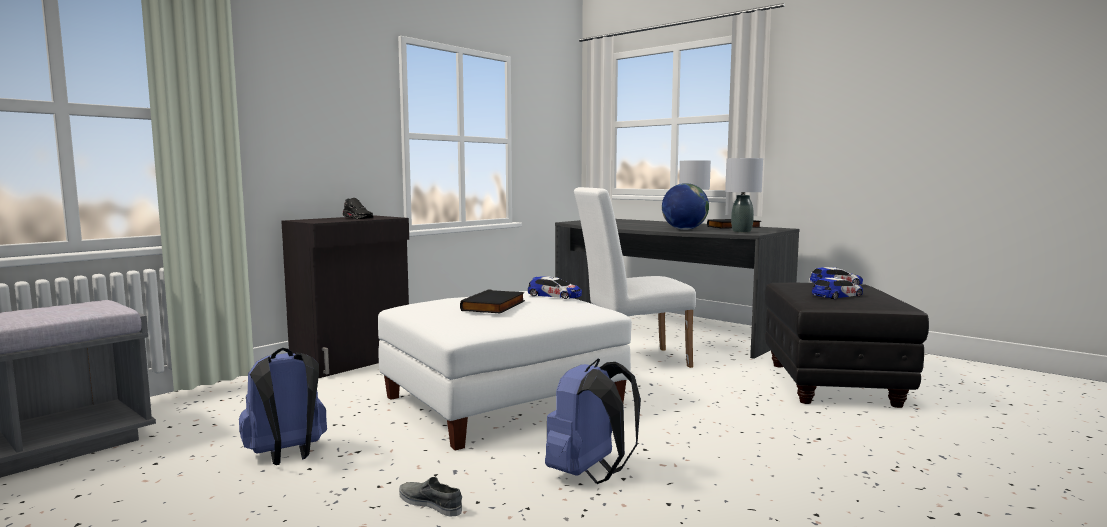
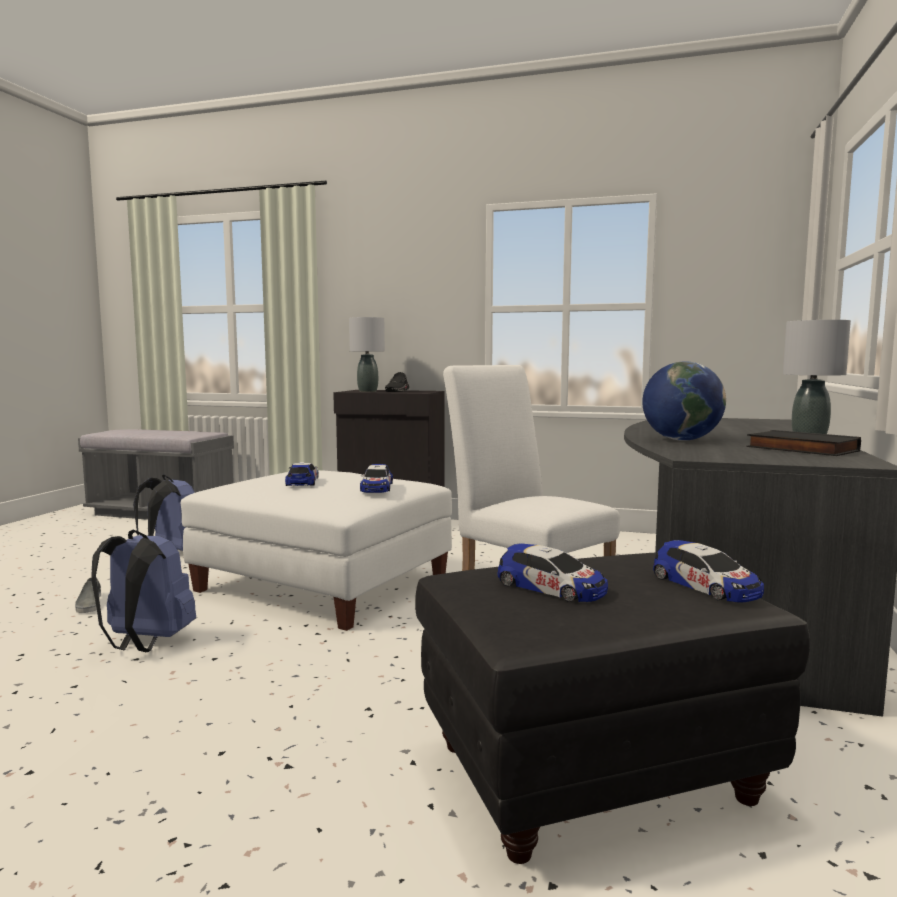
camera: 65 degrees right, 0 degrees up
(431, 503) = (89, 604): grey shoe -> grey shoe turned 150 degrees clockwise
(495, 306) = (302, 481): black book -> toy car
(741, 231) = (716, 454): grey table lamp -> grey table lamp (368, 391)

